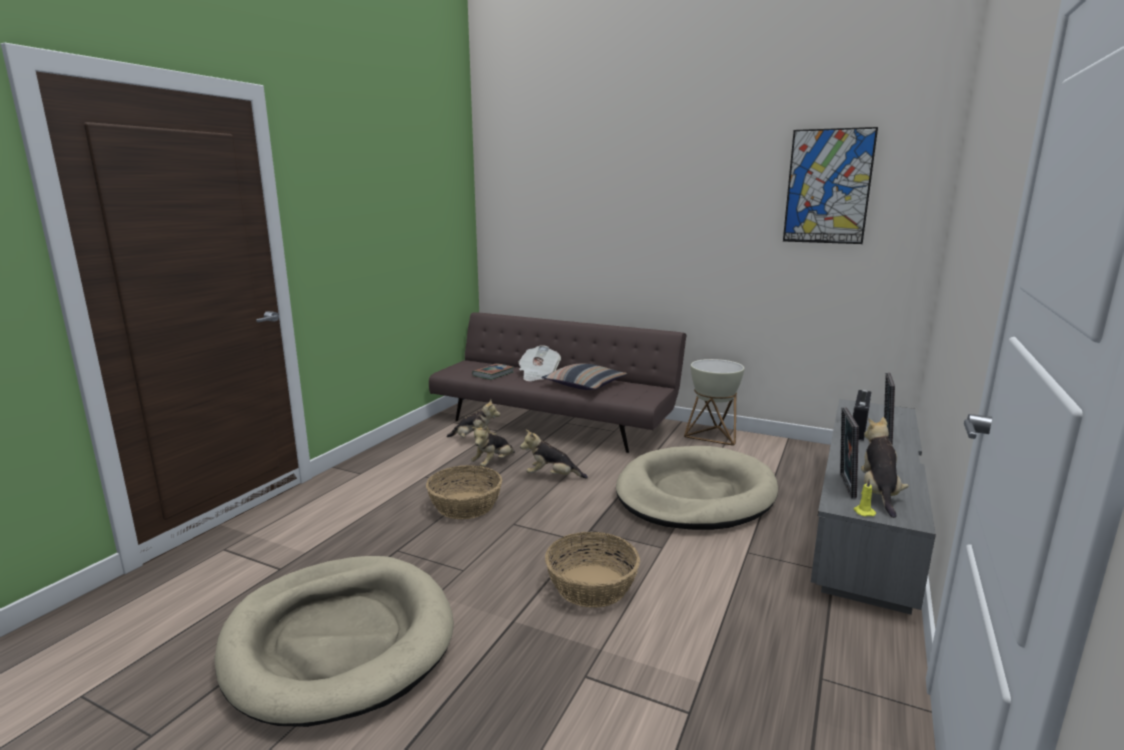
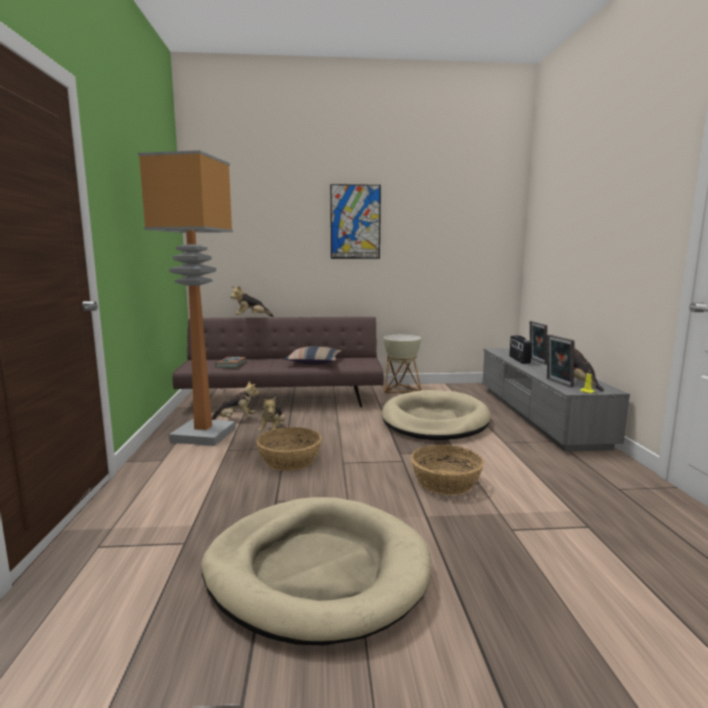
camera: 30 degrees left, 5 degrees down
(425, 452) = (203, 434): none -> floor lamp
(538, 375) = (269, 361): newspaper -> none
(552, 477) = (330, 430): plush toy -> plush toy (251, 318)
(828, 187) = (459, 212): picture -> picture (355, 222)

